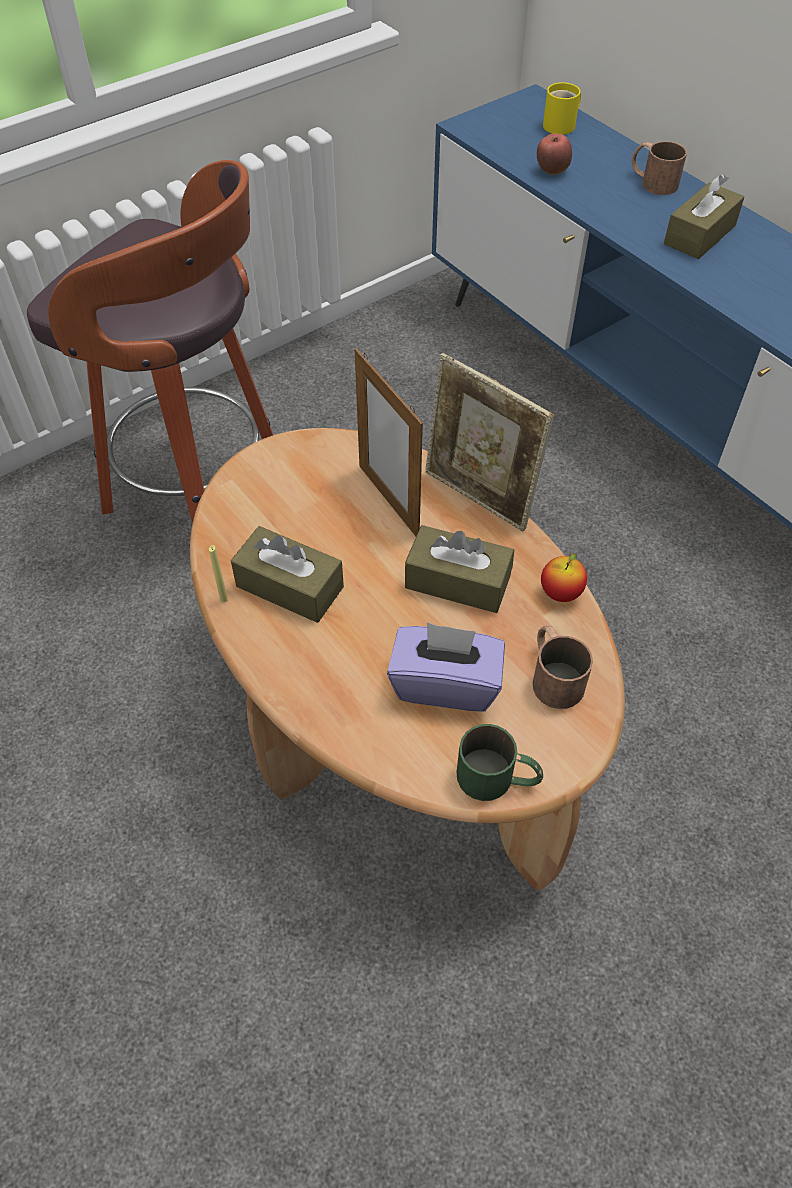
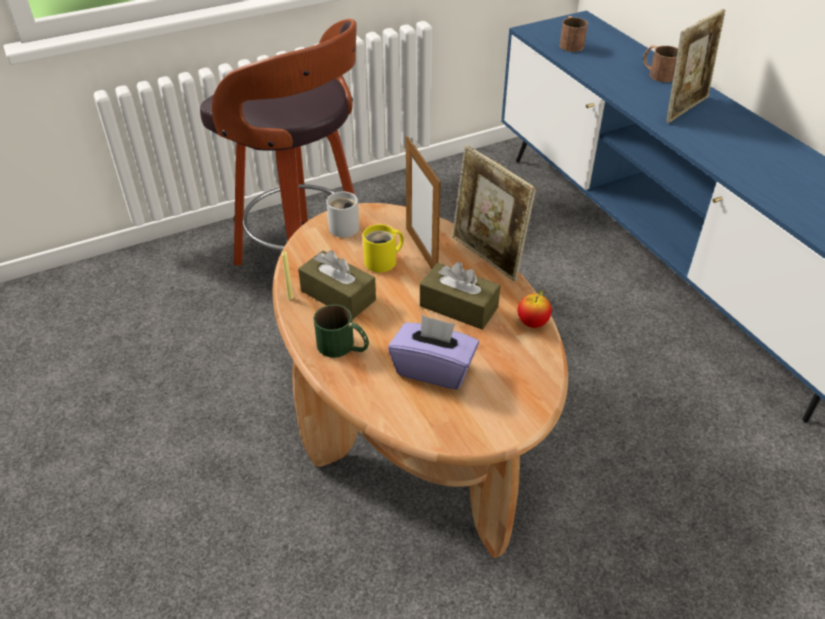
camera: 10 degrees right, 10 degrees down
(273, 472) = (344, 226): none -> white mug
(498, 778) = (457, 434): green mug -> green mug (343, 347)
(552, 171) = (585, 61): apple -> none
(553, 675) = (514, 374): brown mug -> brown mug (570, 43)
(562, 125) = (599, 35): yellow mug -> yellow mug (383, 261)
(699, 235) = (684, 108): brown tissue box -> picture frame

